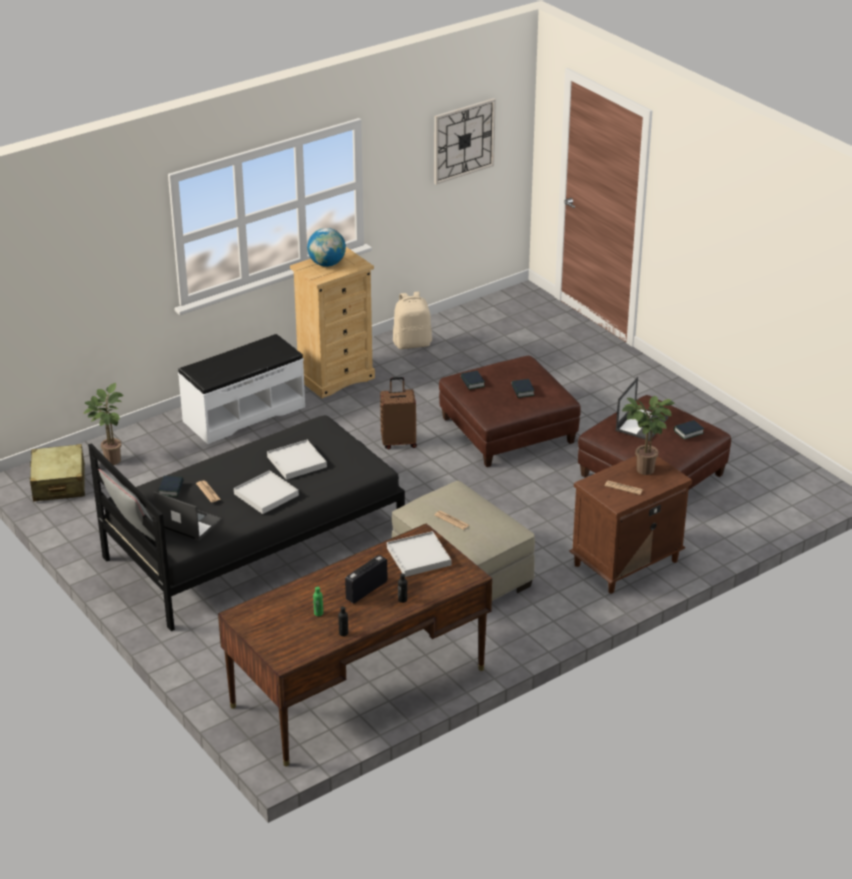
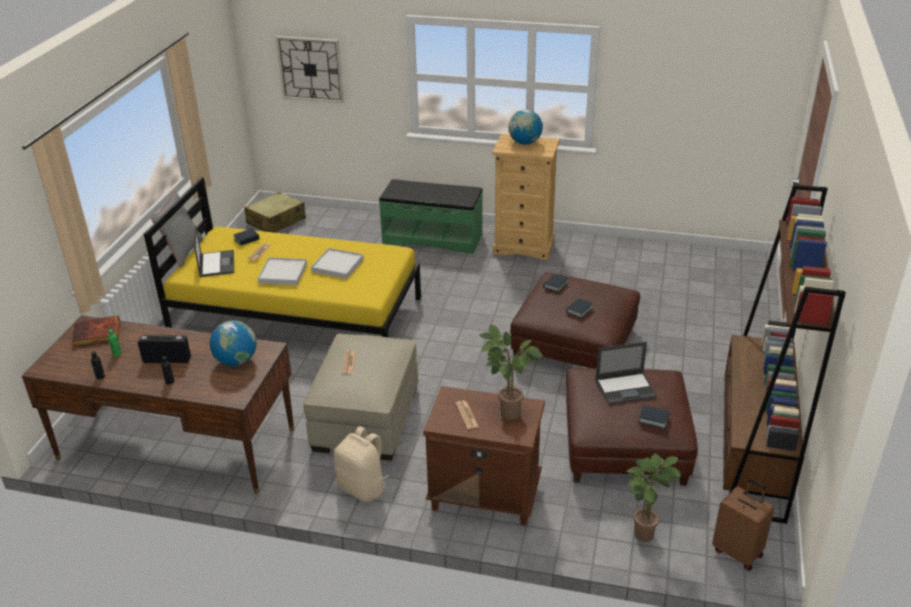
camera: 50 degrees right, 0 degrees up
(111, 459) = (322, 223): potted plant -> potted plant (643, 531)
(243, 413) = (433, 238): white bench -> green bench
(254, 543) = (297, 314): black bed -> yellow bed
(267, 614) = (96, 334): none -> book
(399, 442) = (488, 307): brown suitcase -> brown suitcase (738, 552)
(412, 343) = (612, 252): beige backpack -> beige backpack (363, 488)
(418, 556) = (236, 361): white tray -> globe
(463, 140) = (715, 87): wall clock -> wall clock (310, 69)
(726, 431) = (752, 453): none -> brown bookcase

